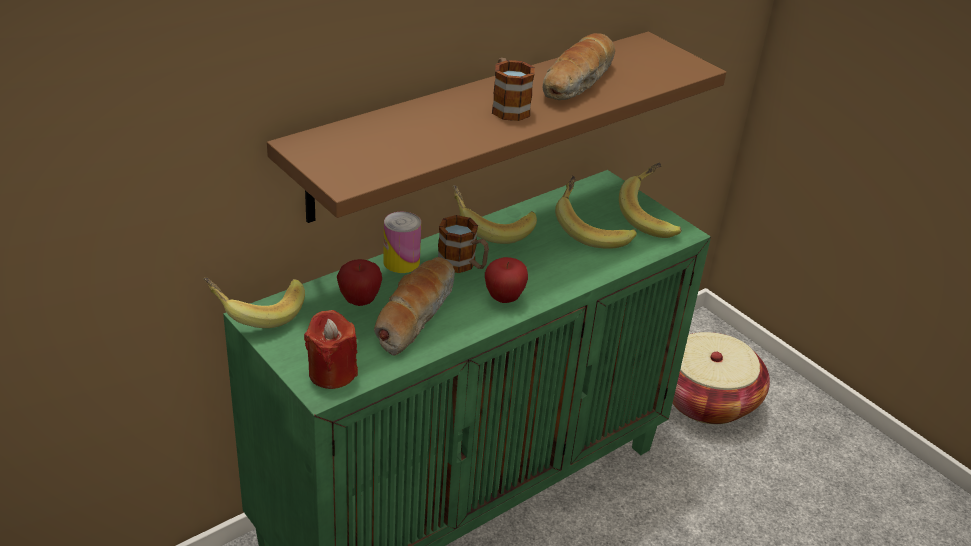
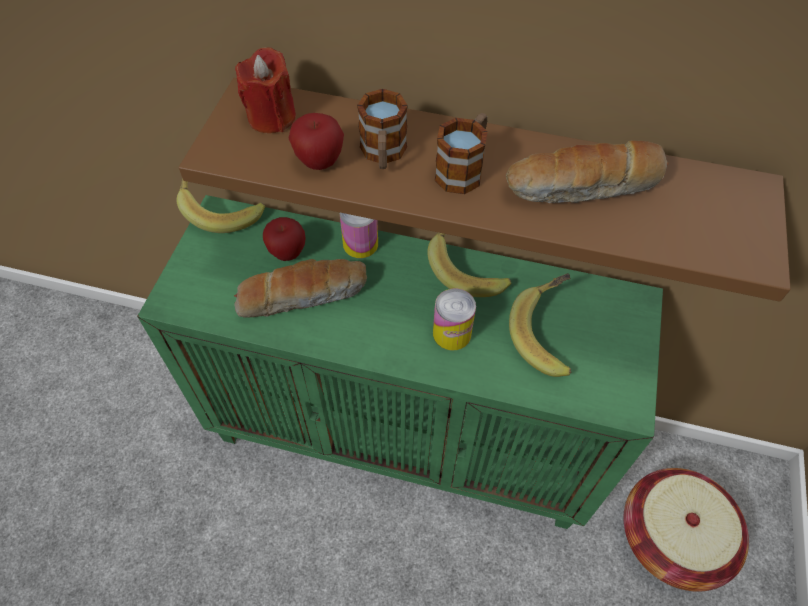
camera: 55 degrees right, 20 degrees up
(332, 373) = (190, 294): red candle -> red candle (271, 117)
(463, 265) = (397, 282): mug -> mug (383, 154)
(504, 298) = (380, 337): apple -> apple (319, 162)
(541, 266) = (452, 333): none -> can
(653, 216) = (627, 369): banana -> none

